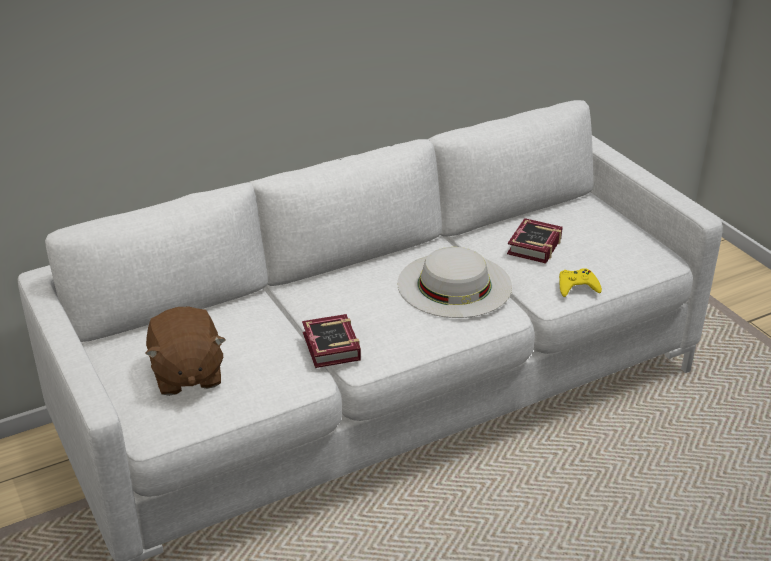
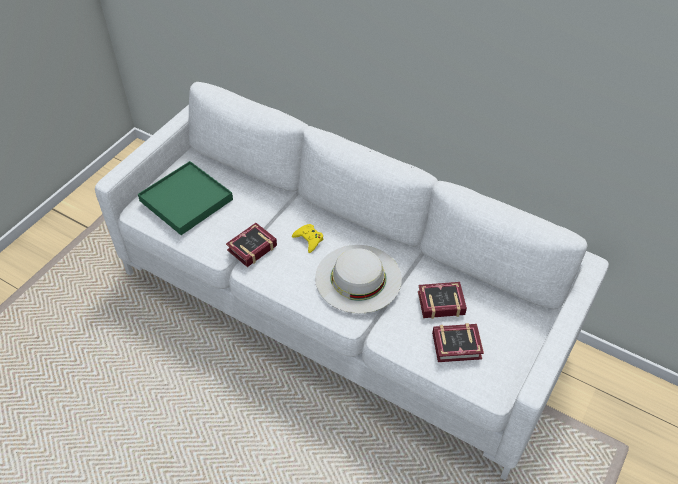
camera: 60 degrees right, 15 degrees up
(186, 374) = (186, 200): brown plush toy -> green tray
(577, 287) = (409, 347): yellow game controller -> yellow game controller (309, 239)
(599, 256) = (459, 347): none -> book

